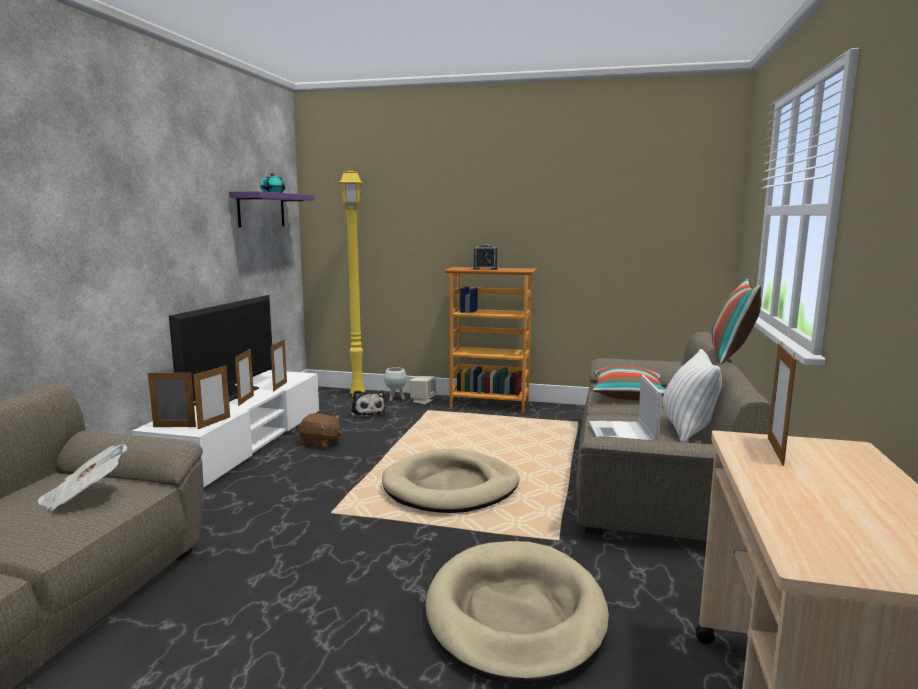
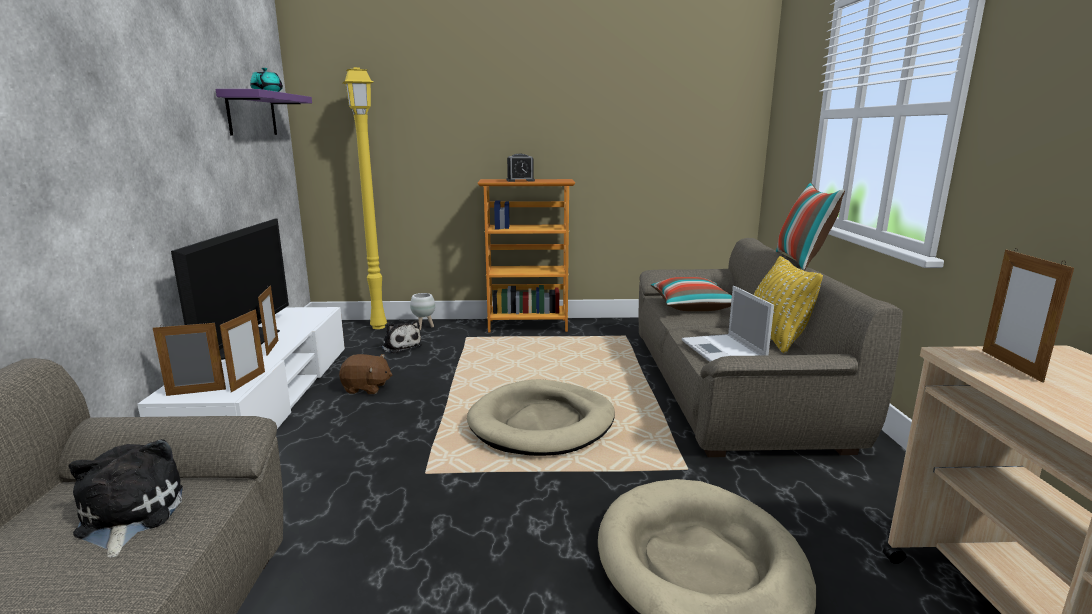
camera: 15 degrees left, 5 degrees up
(84, 497) = (128, 516): newspaper -> plush toy
(280, 386) = (305, 327): picture frame -> none
(422, 401) = (455, 327): beige speaker -> none
(688, 430) = (776, 338): white pillow -> yellow pillow

